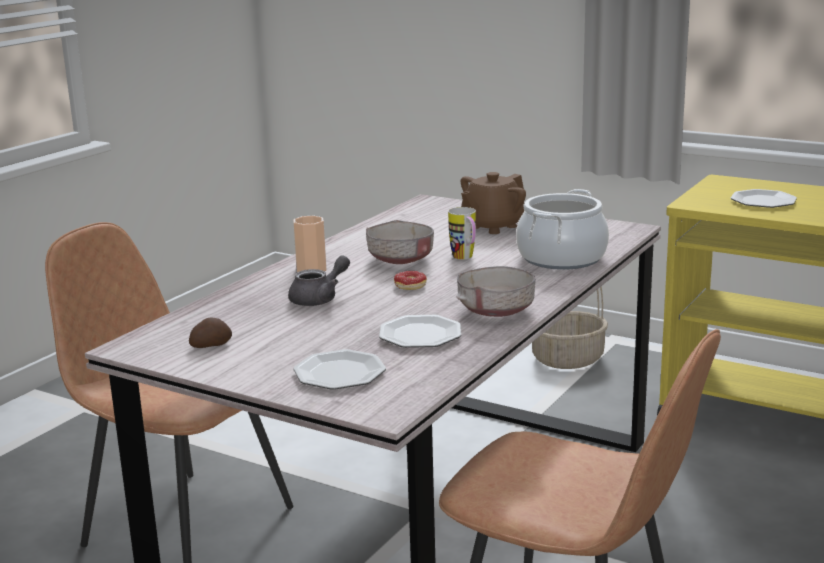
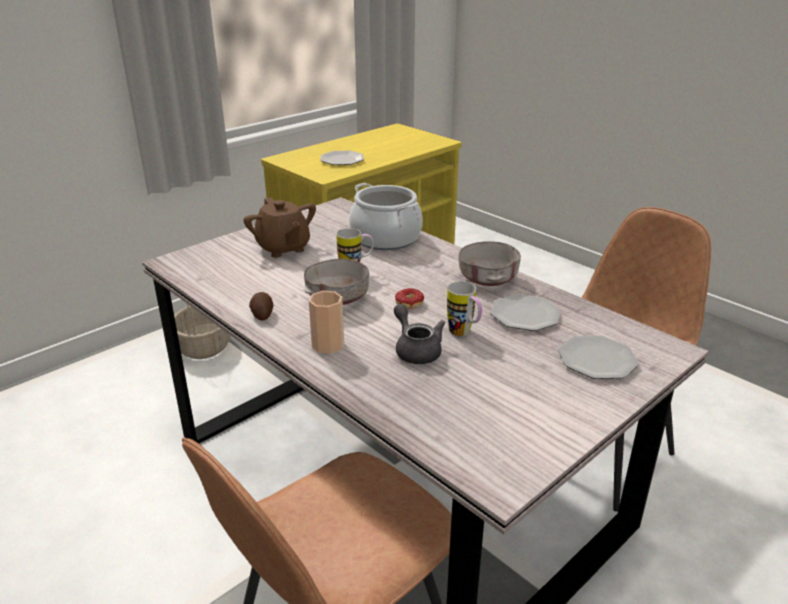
camera: 75 degrees left, 10 degrees up
(210, 345) = (513, 423): potato -> potato (262, 314)
(361, 313) = (464, 334): none -> mug

